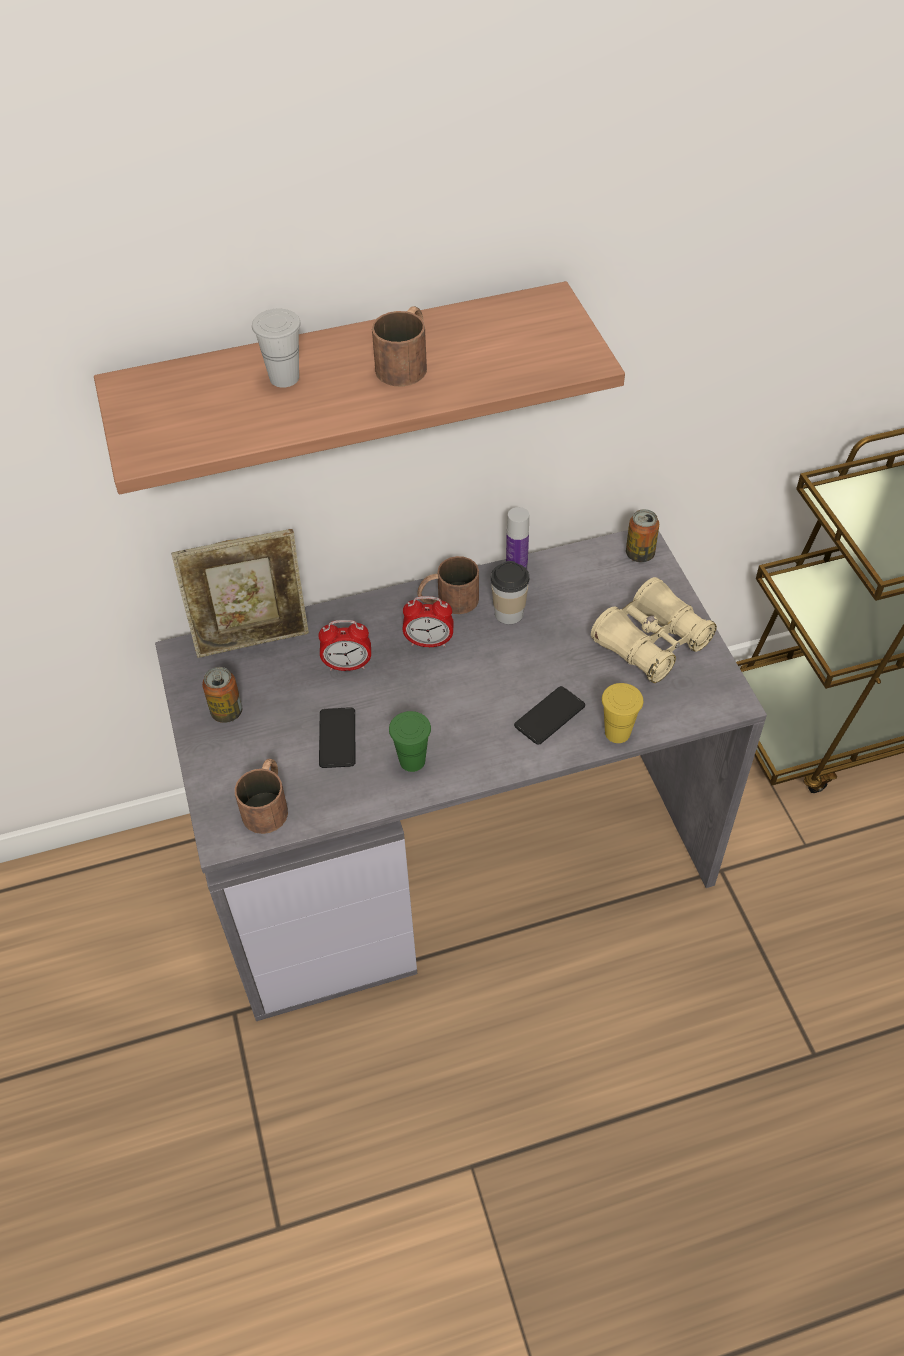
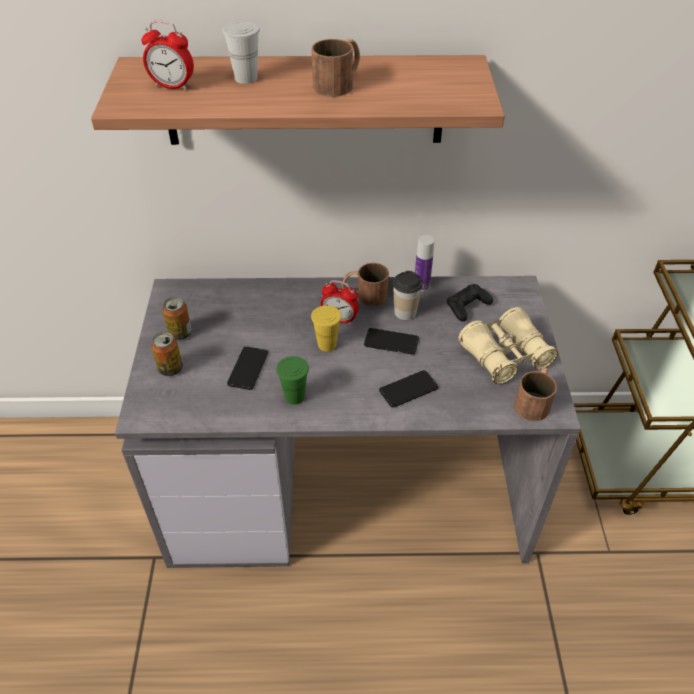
camera: 15 degrees right, 5 degrees down
(253, 640) = (219, 291): picture frame -> none
(268, 803) = (180, 401): brown mug -> brown mug (534, 400)
(347, 665) = (276, 322): alarm clock -> alarm clock (173, 86)
(505, 658) = (391, 342): none -> phone
(584, 586) = (467, 306): none -> black game controller
(617, 733) = (456, 413): yellow cup -> yellow cup (327, 344)
(639, 554) = (517, 293): can -> can (170, 369)

